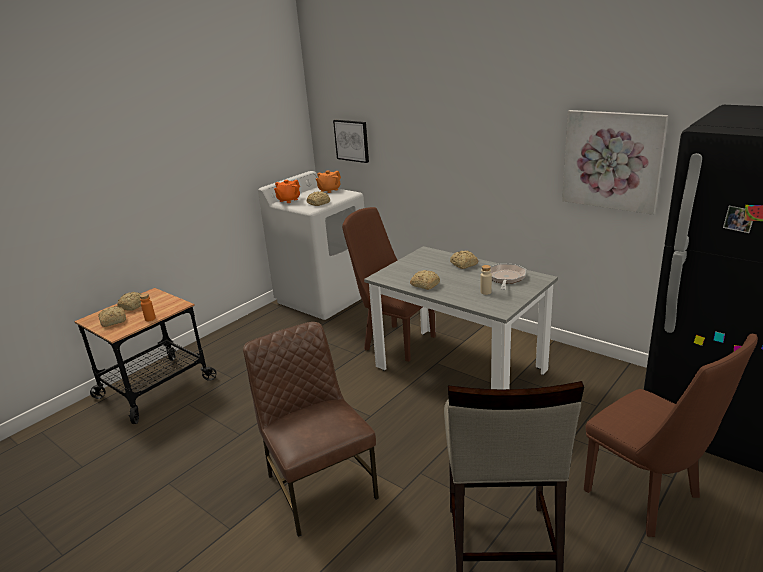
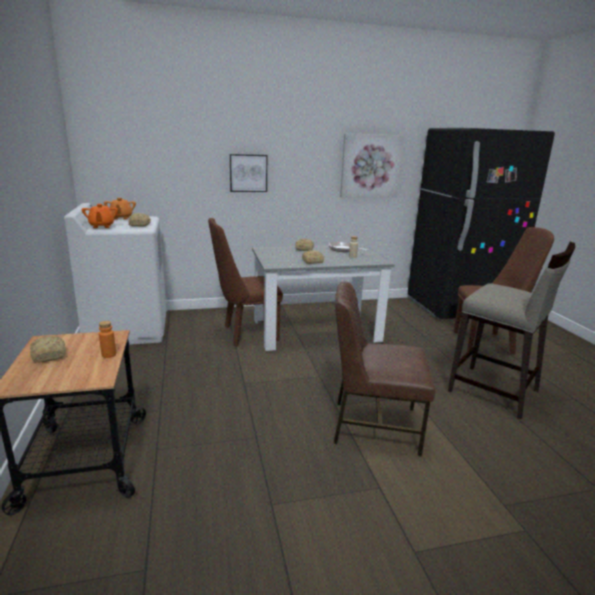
camera: 55 degrees left, 5 degrees down
(112, 321) = (59, 374): bread -> none
(352, 140) = (134, 168): picture -> picture (248, 173)

